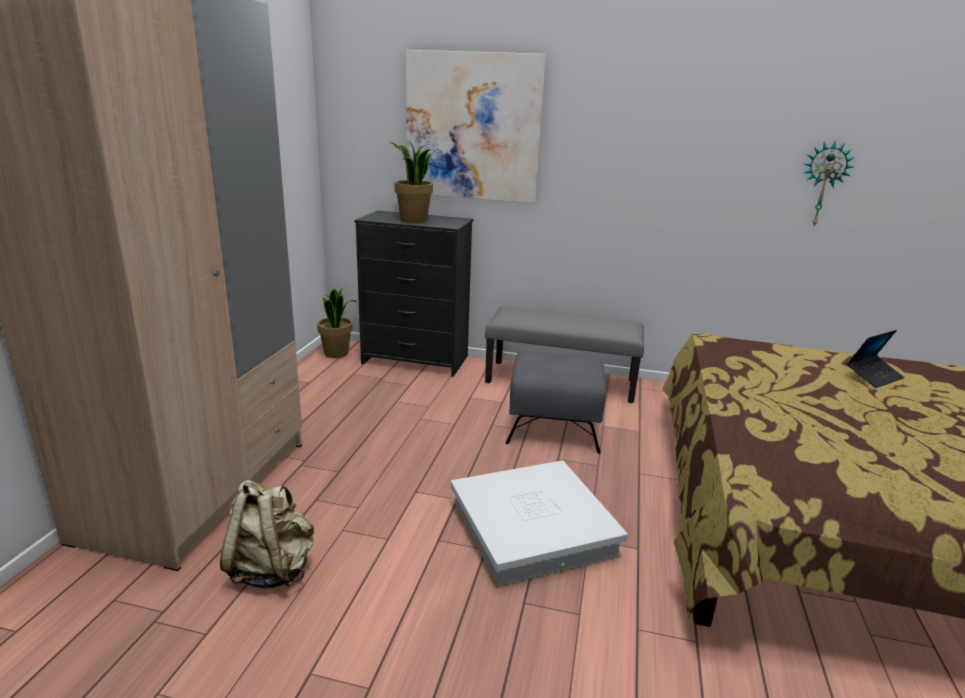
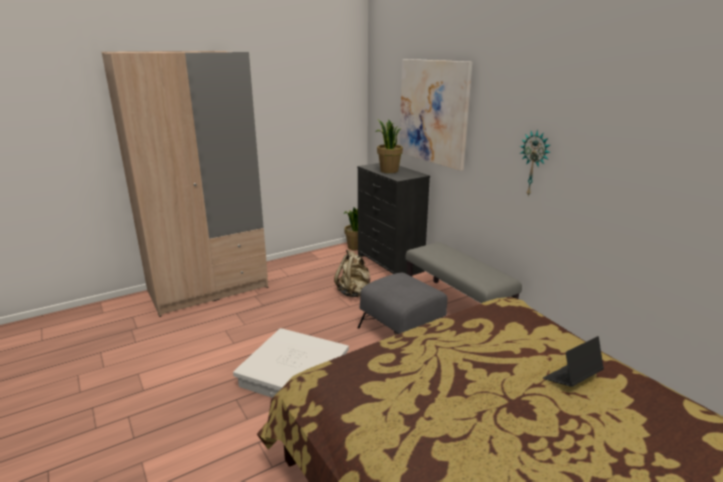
camera: 45 degrees right, 0 degrees up
(272, 569) = (182, 332): beige backpack -> beige backpack (354, 292)
(823, 184) = (674, 190): wall clock -> wall clock (534, 163)
(873, 376) = (571, 378): laptop -> laptop turned 135 degrees clockwise

